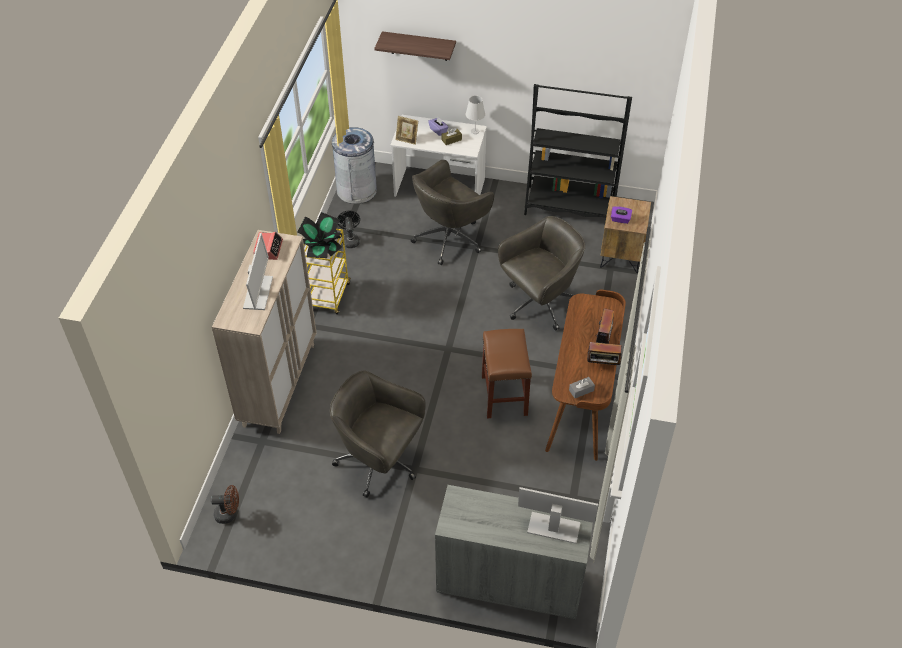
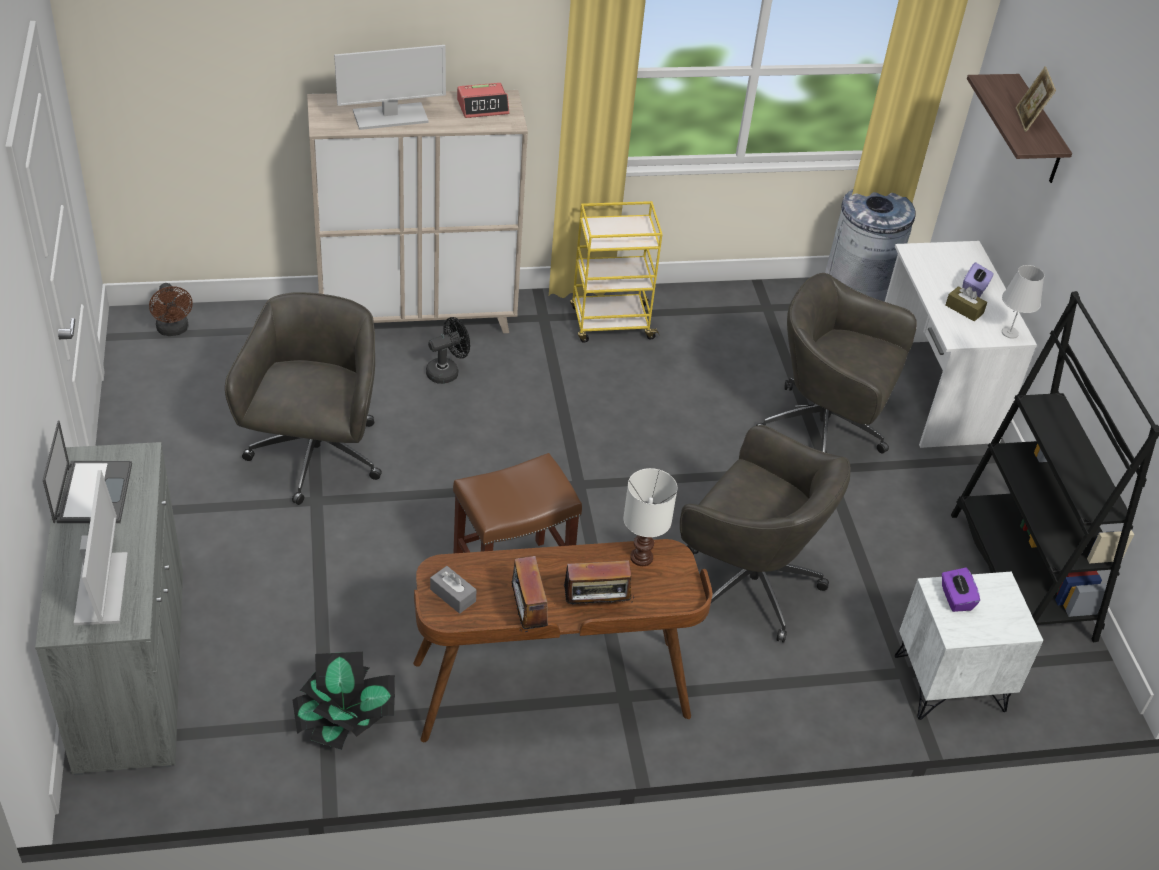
camera: 65 degrees right, 5 degrees down
(322, 249) = (619, 232): potted plant -> potted plant (345, 723)
(350, 240) = (743, 317): black fan -> black fan (447, 371)
(407, 140) = (922, 259): picture frame -> picture frame (1028, 120)
(478, 522) = (93, 492): none -> laptop
(578, 312) = (640, 557): none -> white table lamp
(621, 255) = (949, 684): brown nightstand -> white nightstand

